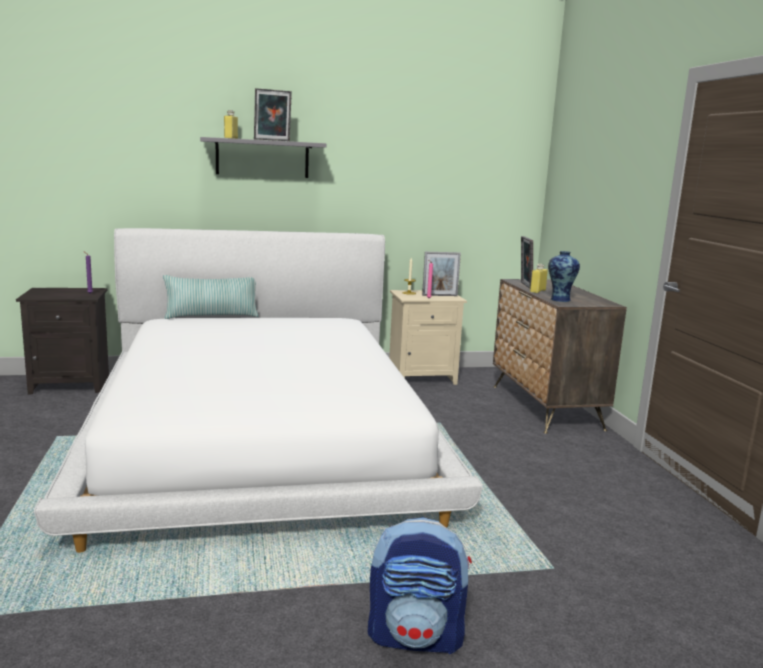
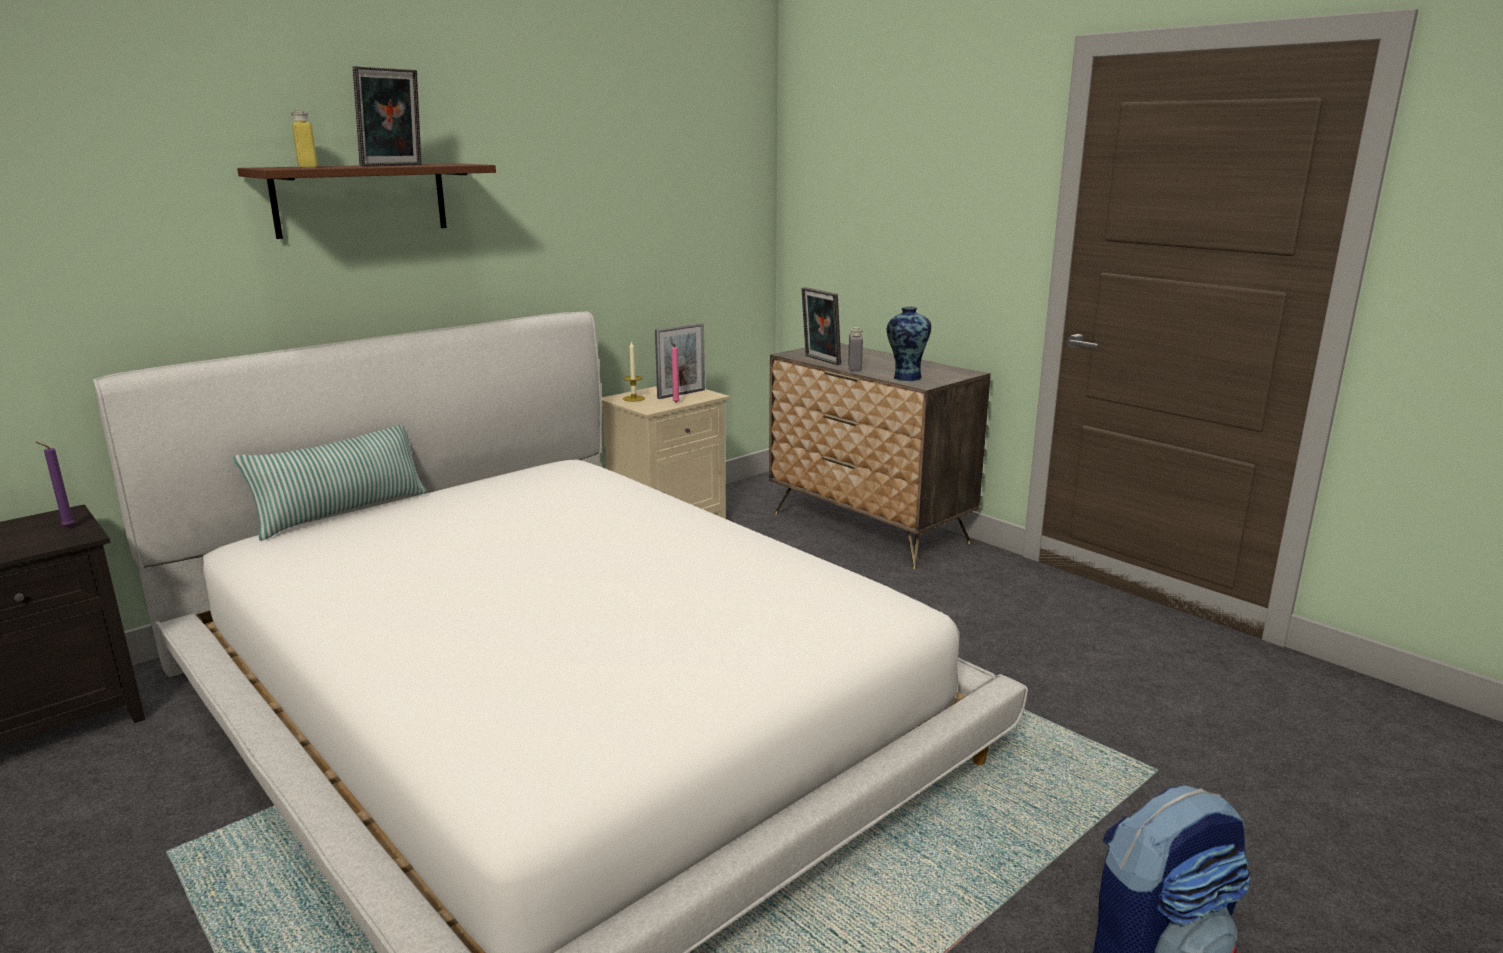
camera: 30 degrees left, 5 degrees up
(262, 158) = (361, 199): grey shelf -> brown shelf
(537, 291) = (854, 368): yellow bottle -> grey bottle

